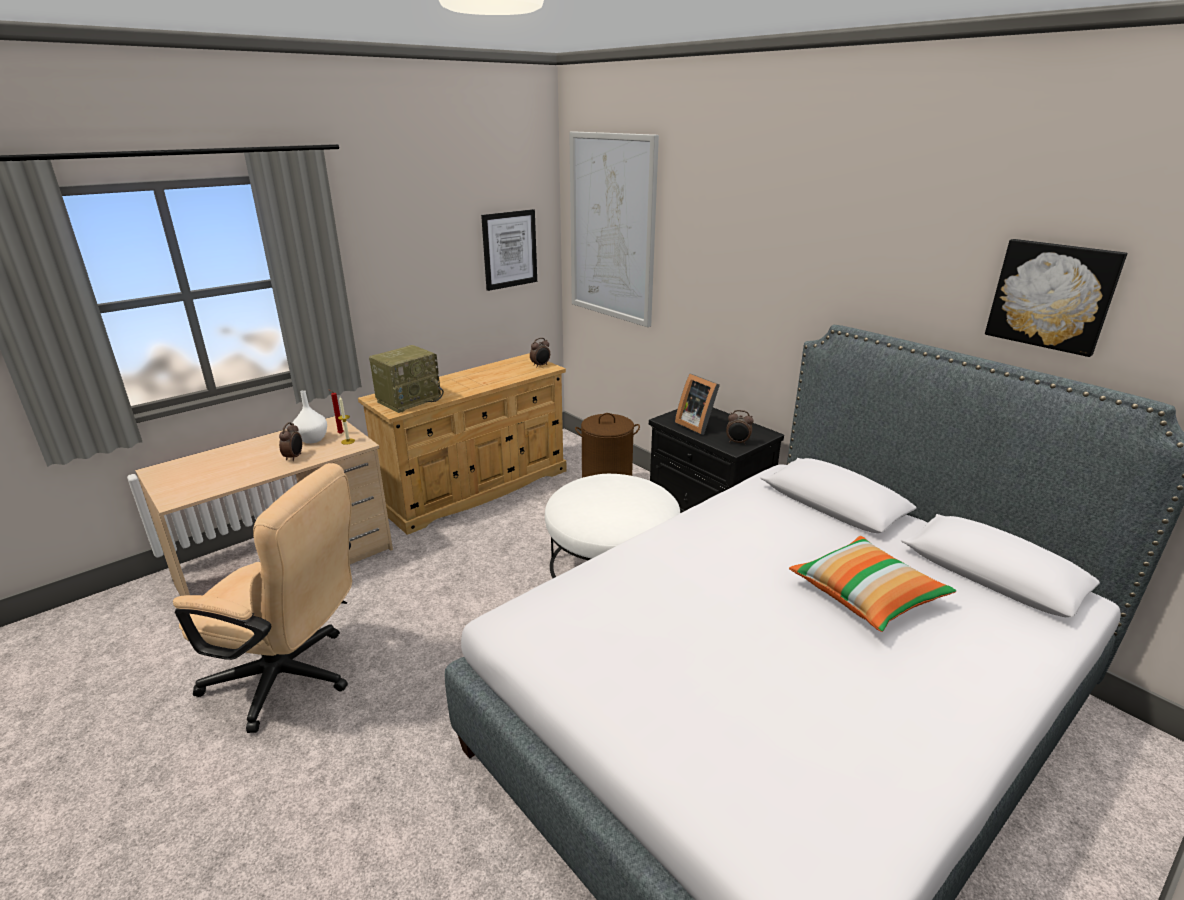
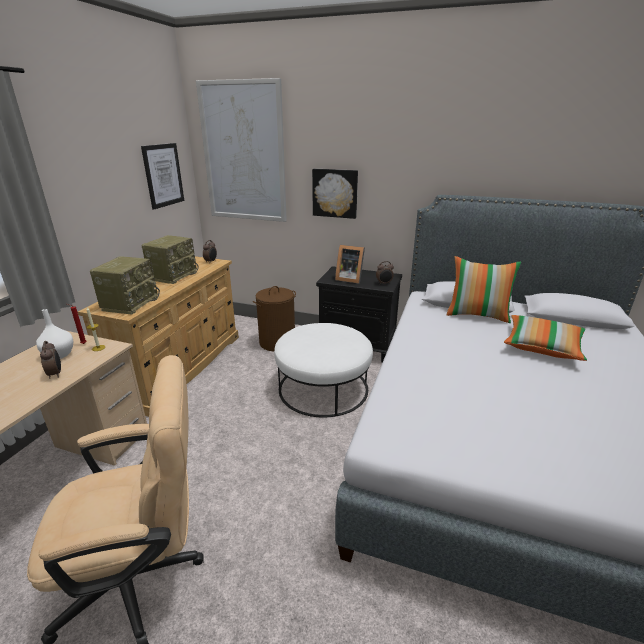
camera: 30 degrees left, 0 degrees up
(482, 375) = (173, 275): none -> radio
(827, 523) = (477, 315): none -> pillow
(1052, 295) = (571, 157): picture -> picture (335, 193)

